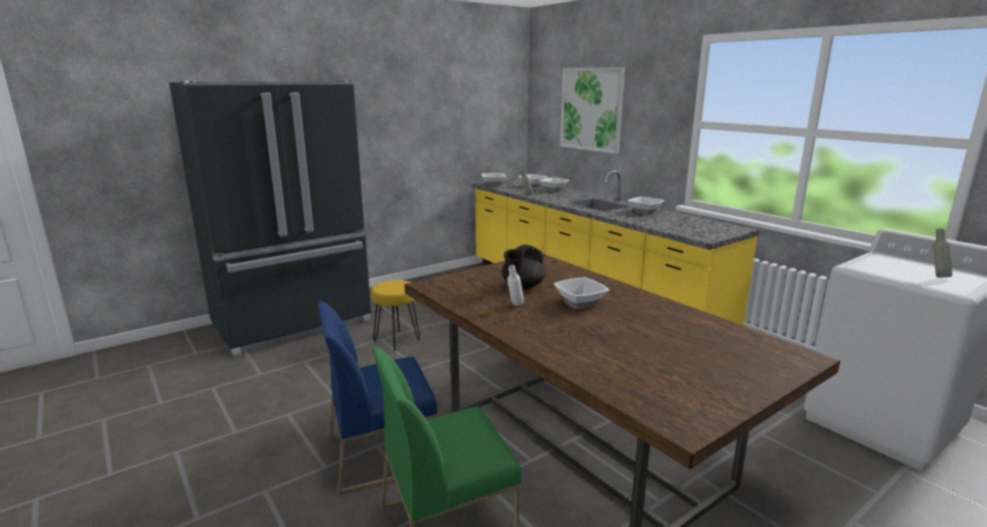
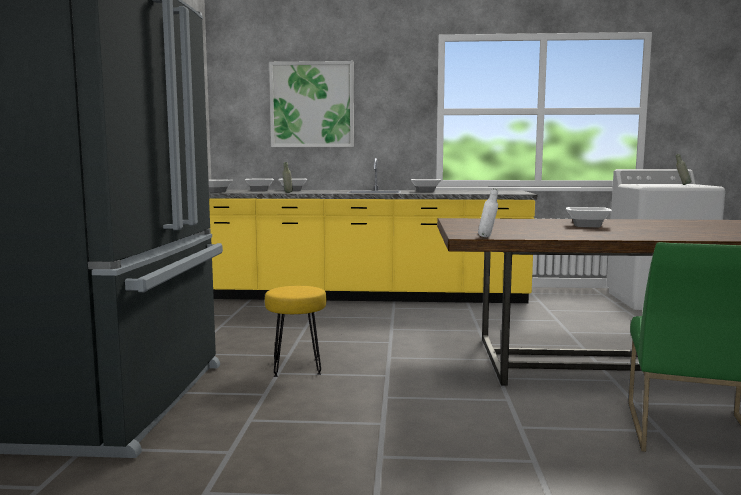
camera: 50 degrees left, 10 degrees down
(382, 454) = (540, 428): blue chair -> none
(515, 306) = (571, 232): white bottle -> white bottle (488, 237)
(522, 286) = (522, 227): black teapot -> none

